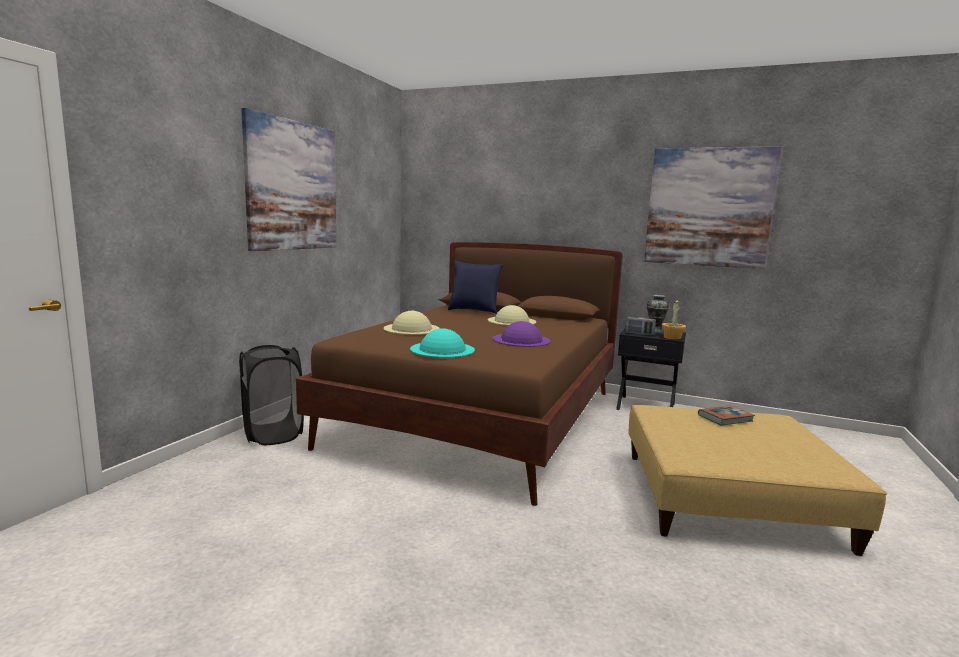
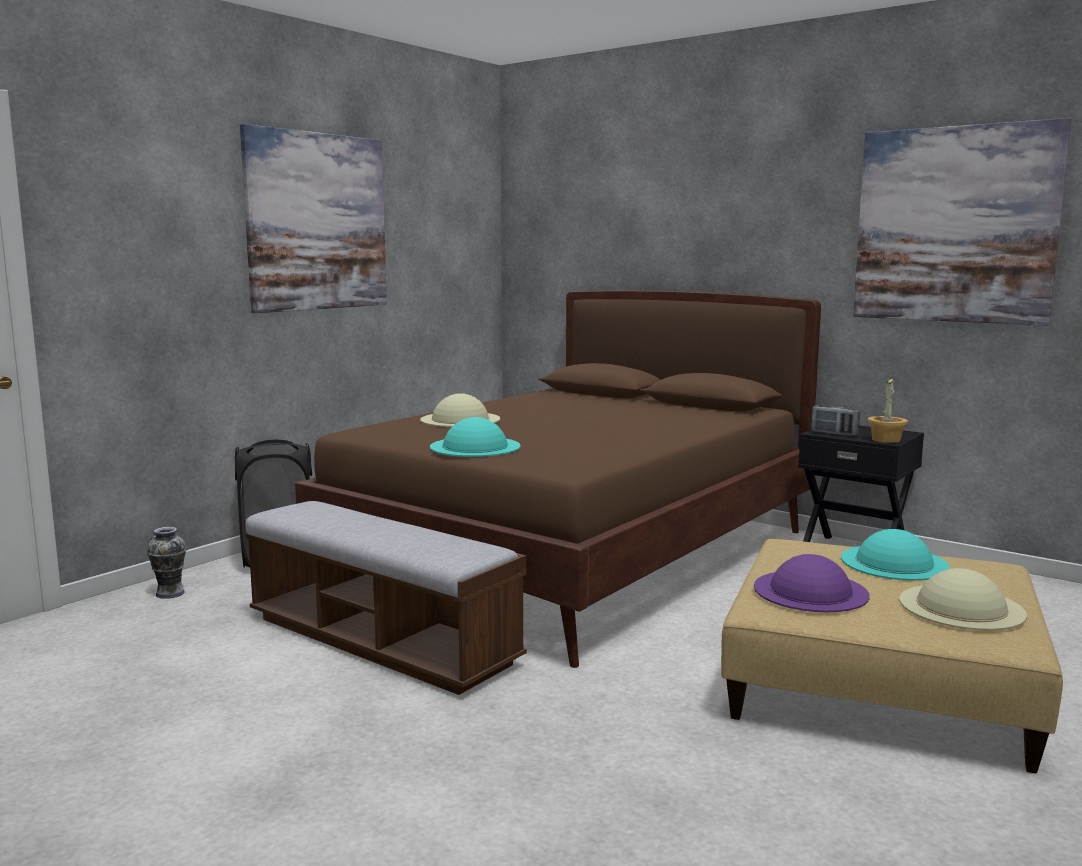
camera: 15 degrees right, 0 degrees up
(385, 497) = (380, 641): none -> bench
(474, 311) = (585, 396): blue pillow -> none
(512, 321) = (626, 411): beige hat -> beige hat (961, 607)
(521, 340) = (607, 437): purple hat -> purple hat (811, 591)
(655, 332) = (867, 431): vase -> vase (169, 593)
(725, 418) = (894, 562): book -> turquoise hat

